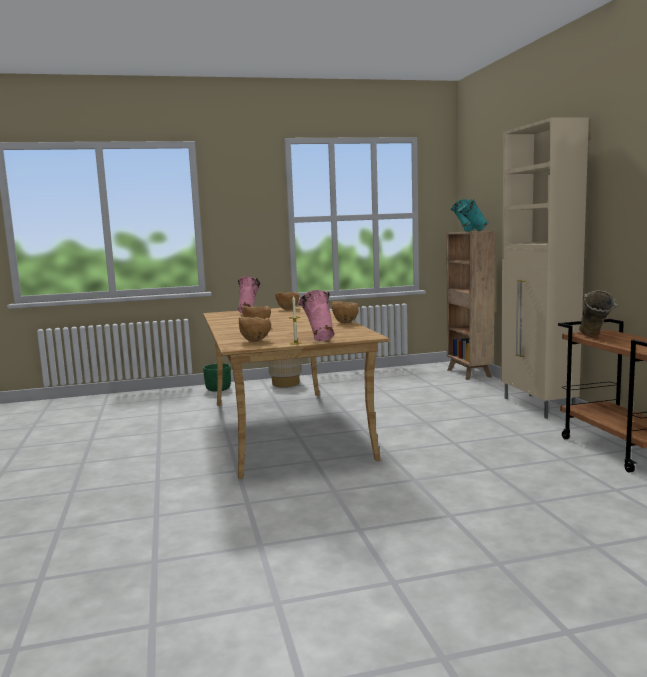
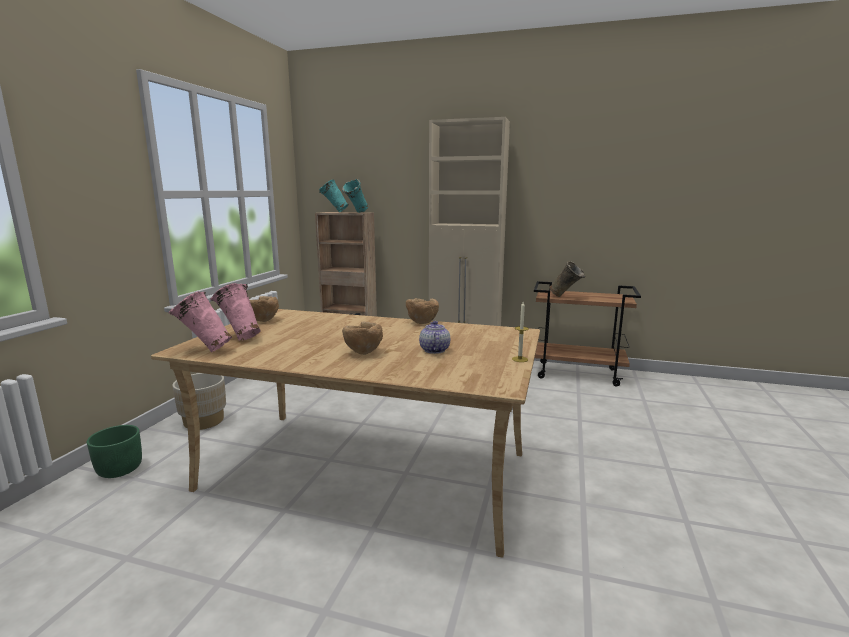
camera: 60 degrees left, 5 degrees up
(255, 340) = (471, 371): brown bowl -> none
(285, 332) = (434, 350): none -> teapot
(318, 339) = (513, 348): pink vase -> pink vase (204, 350)

